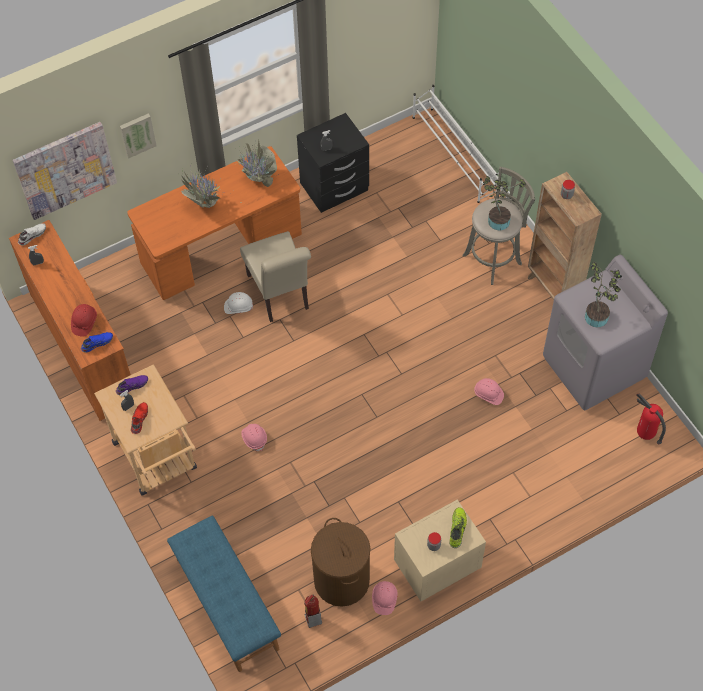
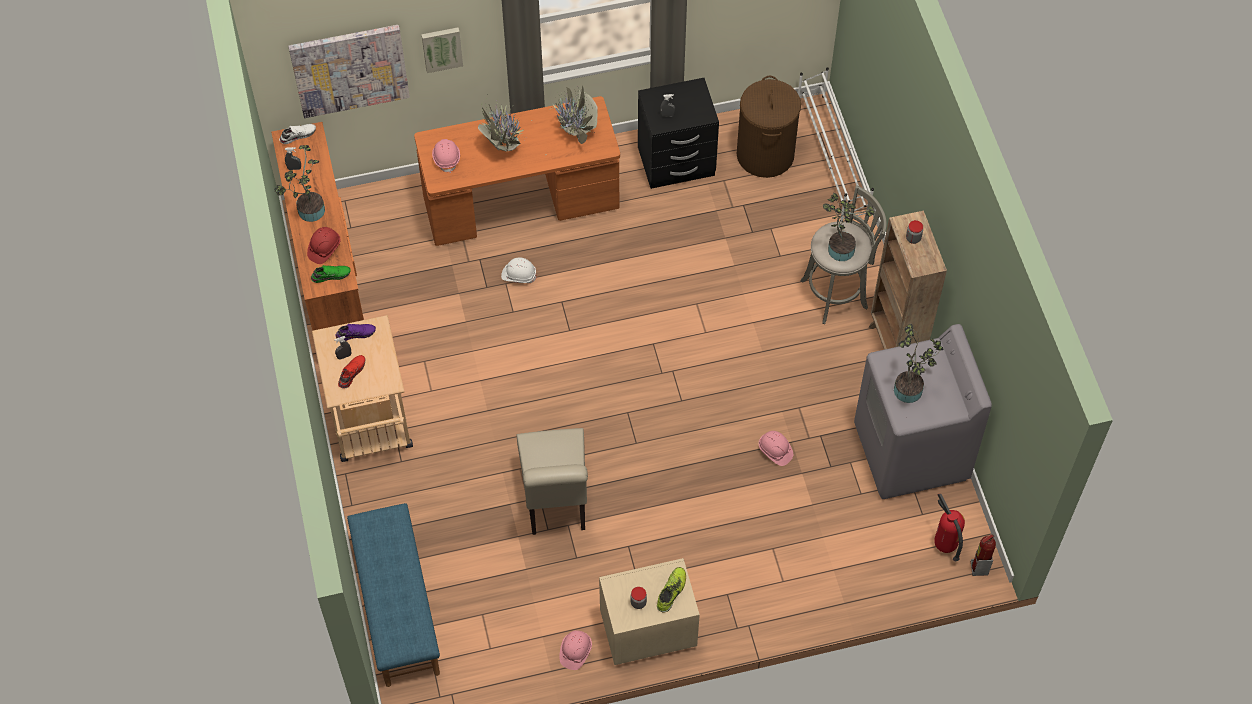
camera: 15 degrees right, 0 degrees up
(61, 296) = (308, 212): none -> potted plant
(97, 343) = (331, 275): blue shoe -> green shoe
(254, 438) = (488, 431): pink hard hat -> pink hard hat (446, 158)
(280, 295) = (571, 273): beige chair -> beige chair (555, 502)
(313, 619) = (487, 652): fire extinguisher -> fire extinguisher (978, 568)
(342, 580) = (534, 617): brown laundry basket -> brown laundry basket (765, 155)

